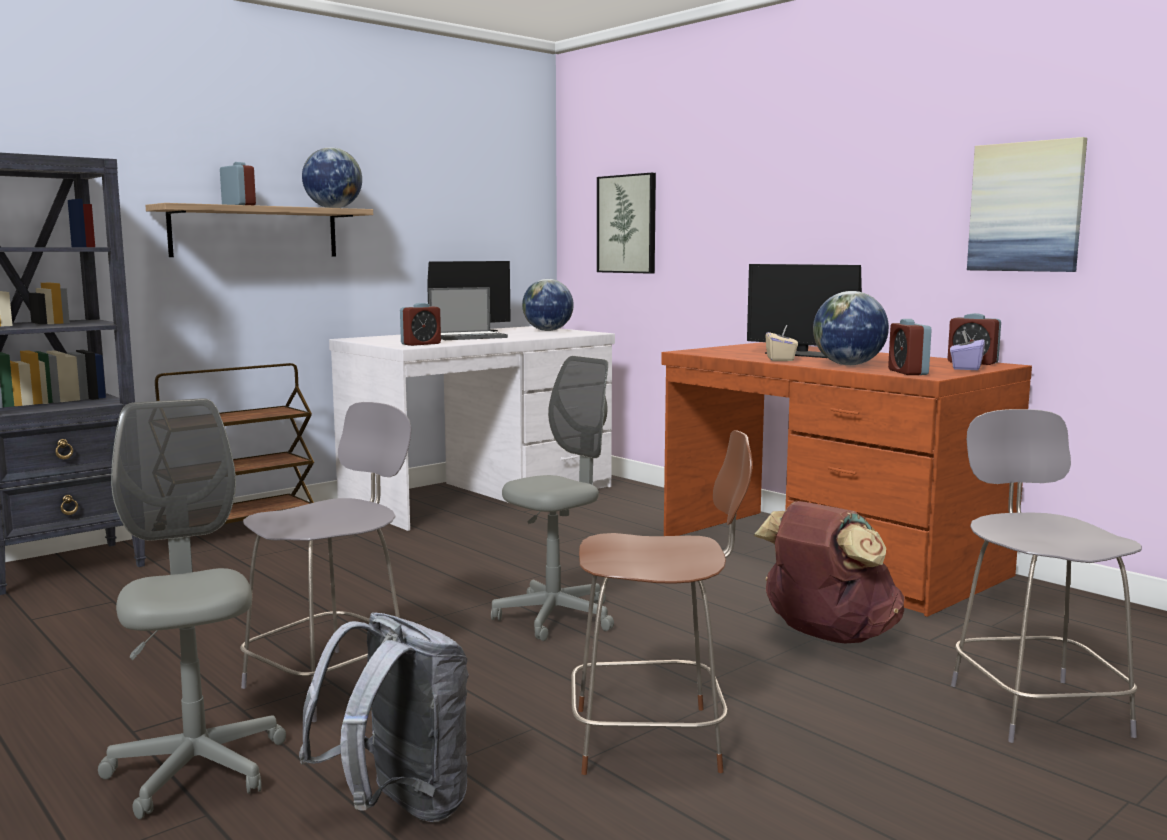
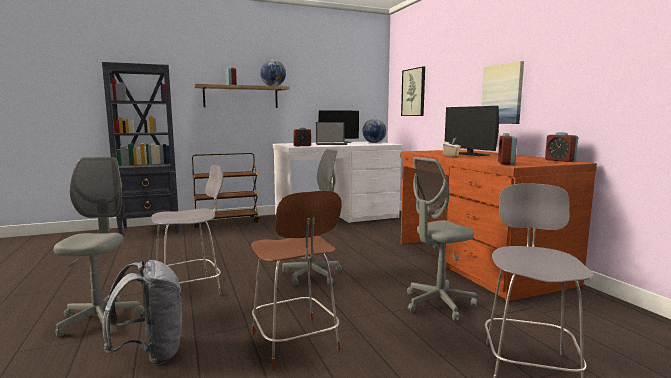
camera: 20 degrees right, 0 degrees up
(653, 739) = (295, 343): brown chair -> brown chair turned 45 degrees clockwise
(827, 636) = (438, 304): brown backpack -> grey office chair
(848, 365) = (481, 159): globe -> none
(966, 368) = (548, 162): purple tissue box -> none
(1026, 207) = (597, 69): picture -> picture (502, 94)

